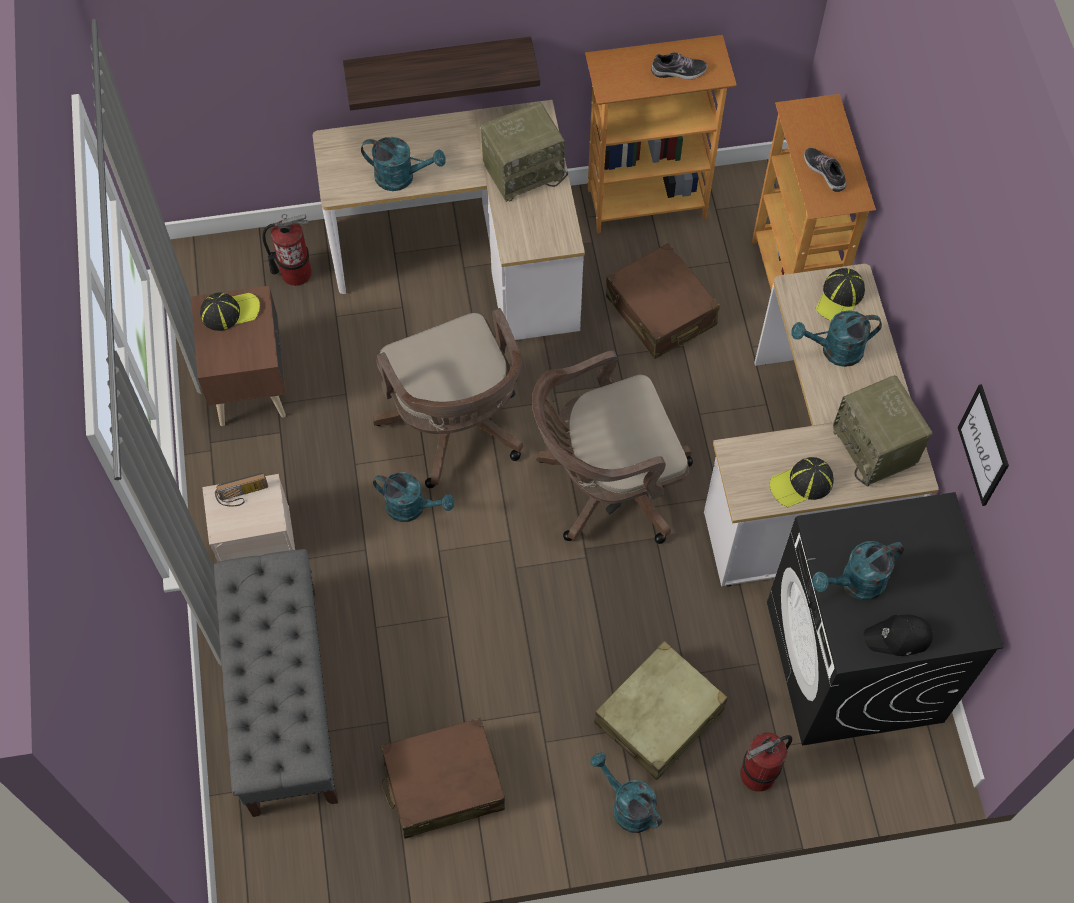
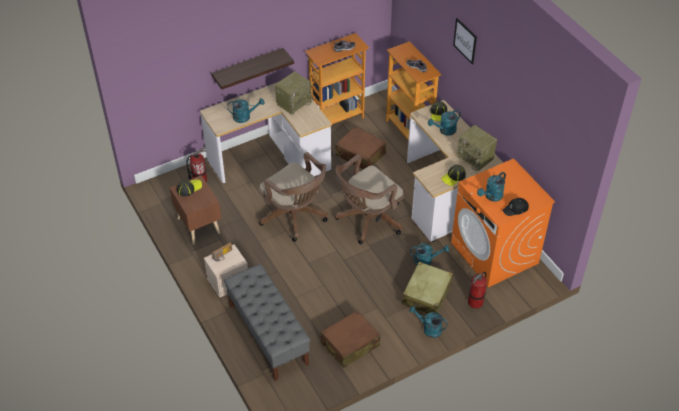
camera: 20 degrees left, 15 degrees down
(412, 507) = (290, 251): turquoise watering can -> turquoise watering can (426, 260)
(854, 662) = (495, 253): black washing machine -> orange washing machine
(983, 445) = (520, 128): picture -> picture (465, 41)

